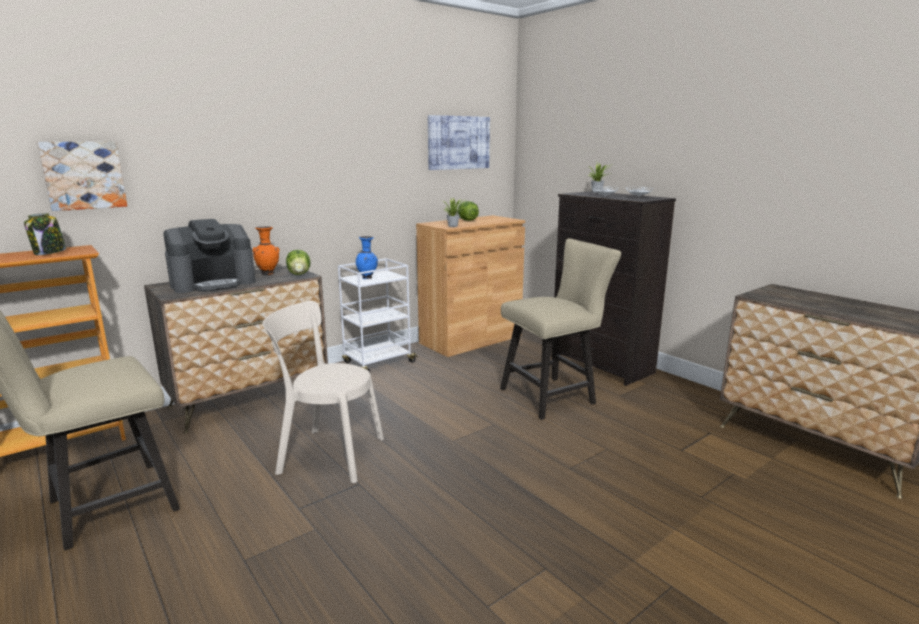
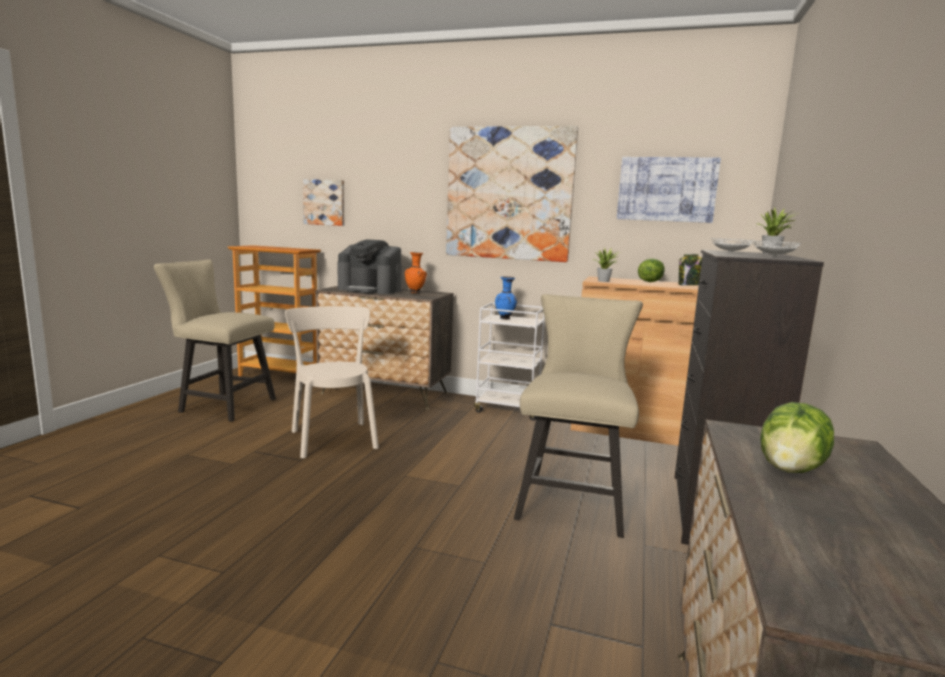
camera: 55 degrees right, 5 degrees down
(49, 252) = (289, 248): jar -> jar (689, 285)
(300, 274) = (427, 296): lettuce -> lettuce (792, 468)
(337, 152) = (509, 194): none -> picture
(553, 395) = (571, 501): beige chair -> beige chair turned 105 degrees counterclockwise

